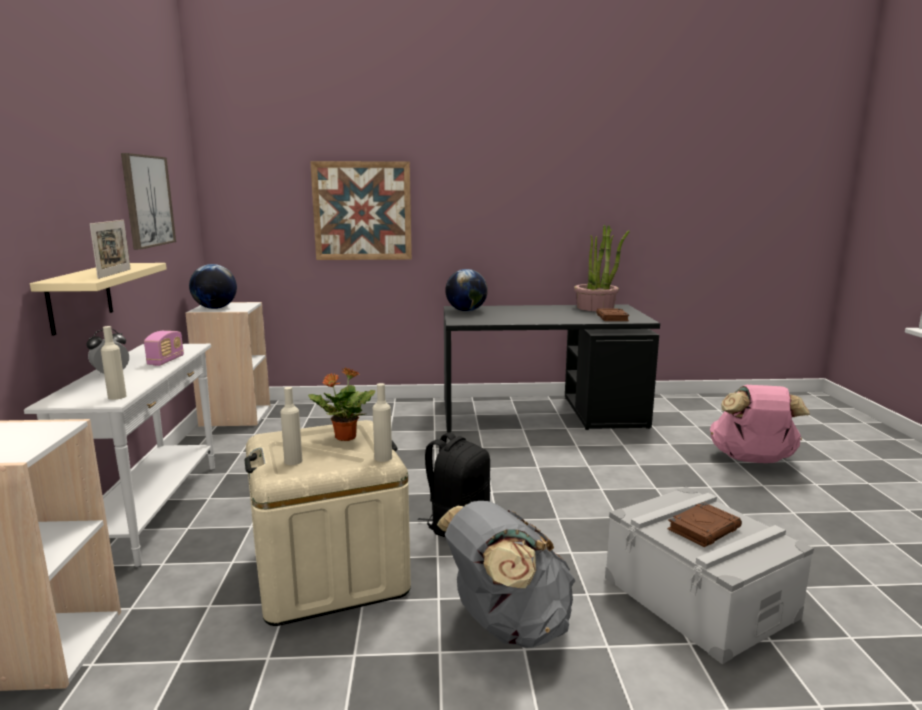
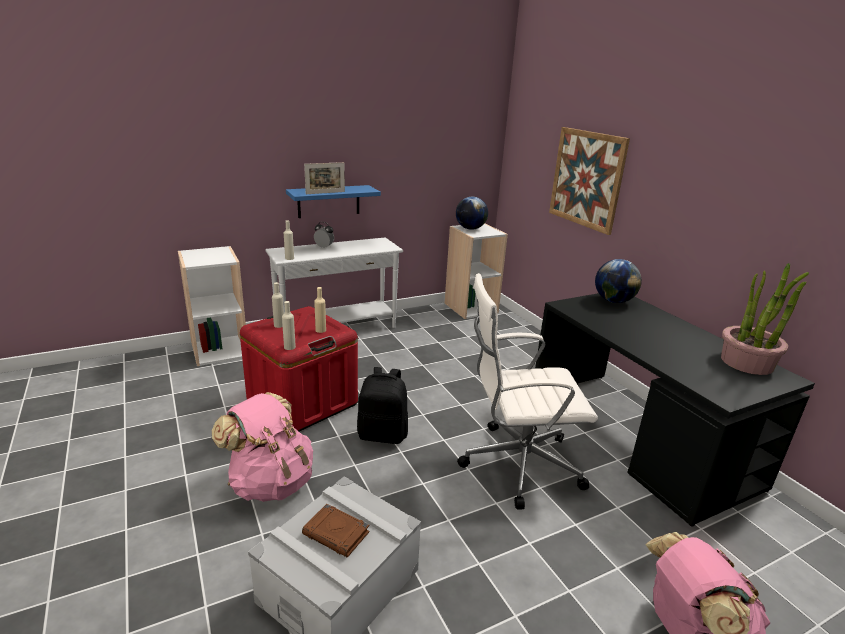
camera: 65 degrees right, 10 degrees up
(80, 297) = (328, 201): beige shelf -> blue shelf
(147, 201) = (422, 147): picture -> none
(166, 361) = (356, 250): radio -> none
(329, 573) = (302, 401): beige storage box -> red storage box
(344, 437) = (320, 330): potted plant -> beige bottle
(507, 626) = (271, 482): grey backpack -> pink backpack
(551, 466) = (517, 464): none -> white office chair
(612, 318) = (705, 377): brown book -> none

